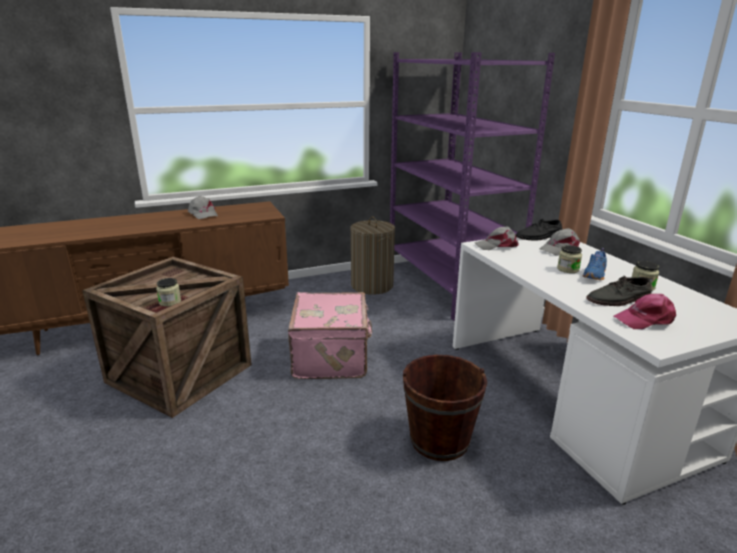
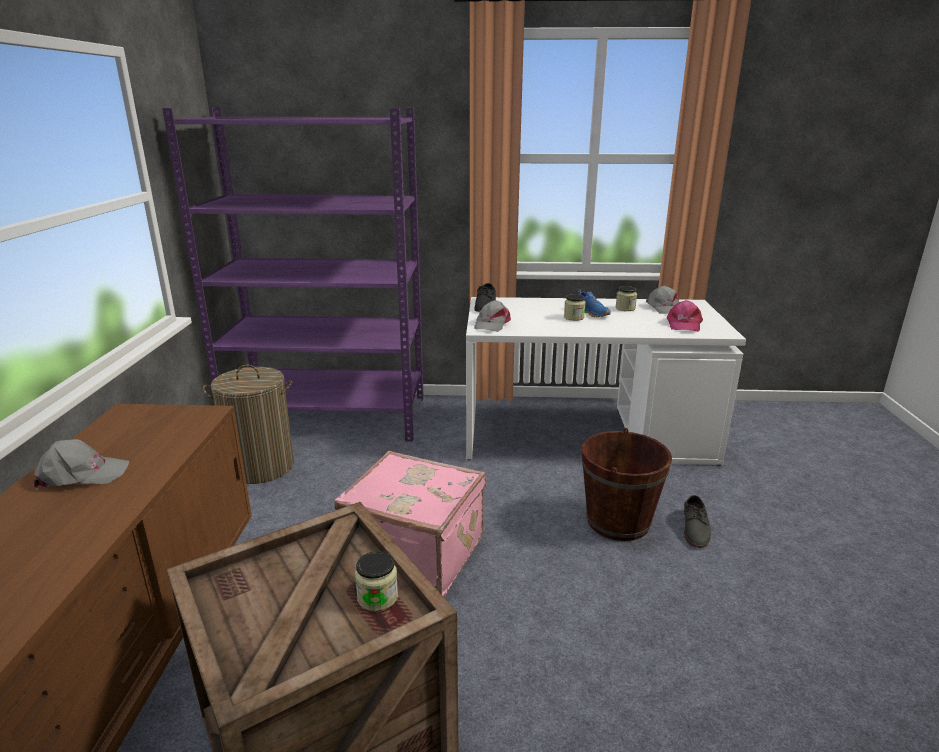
camera: 65 degrees left, 0 degrees up
(559, 249) = (524, 307): grey cap -> grey cap (664, 308)
(619, 300) = (645, 321): grey shoe -> grey shoe (695, 528)

